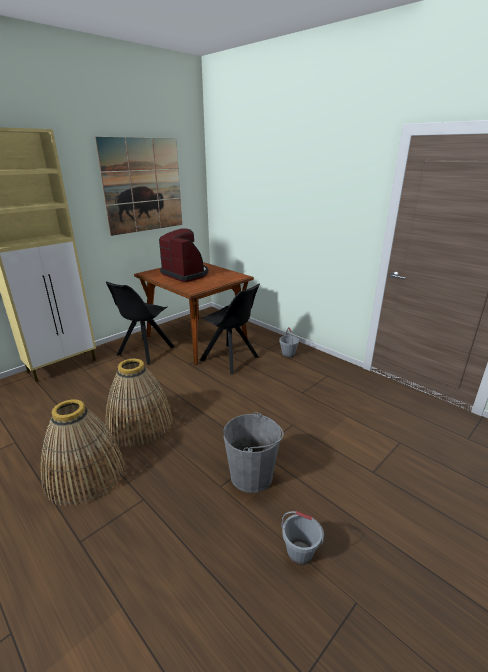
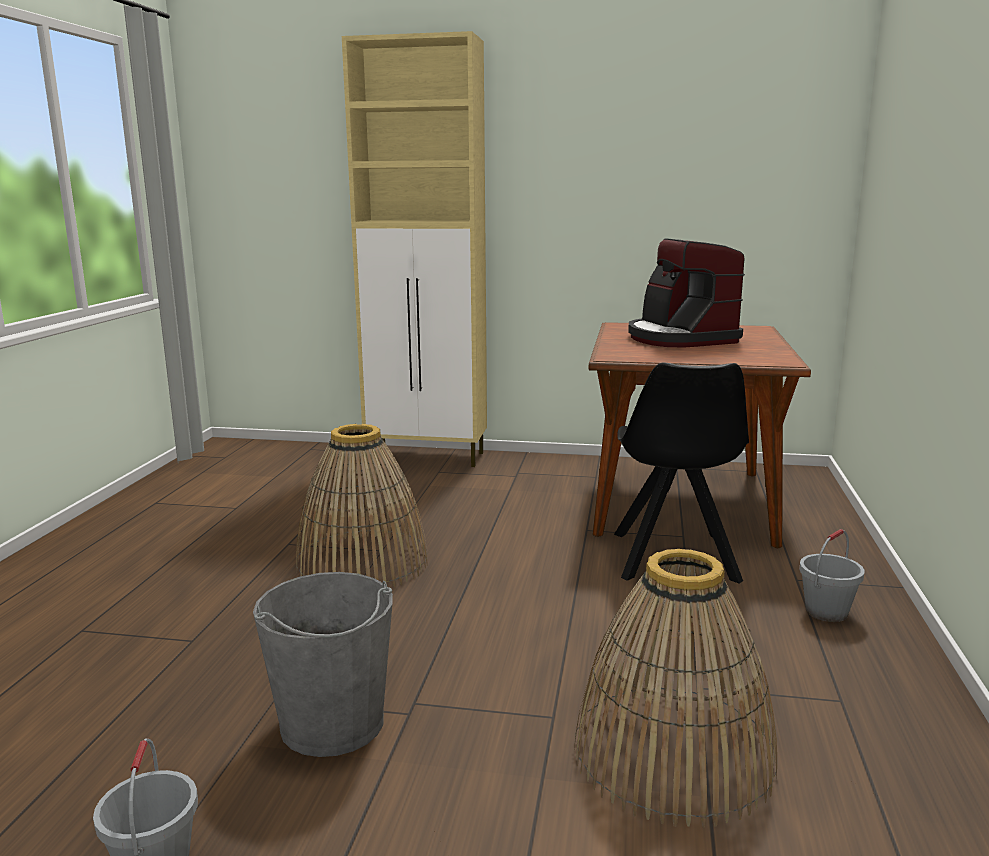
camera: 55 degrees right, 10 degrees down
(84, 474) = (212, 575): basket -> basket (672, 755)
(143, 186) = (675, 144): picture -> none
(144, 351) = (557, 484): black chair -> none
(186, 274) = (680, 338): coffee machine -> coffee machine turned 150 degrees clockwise

